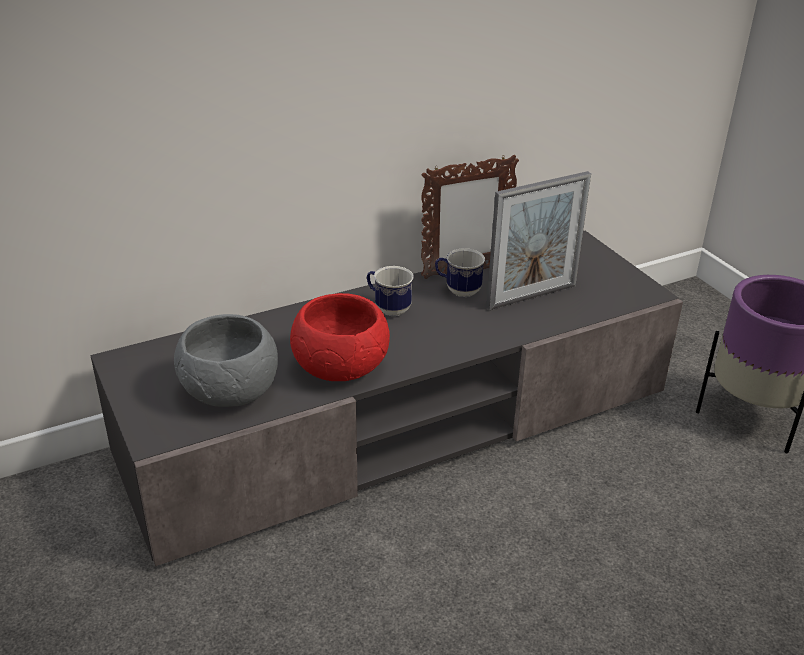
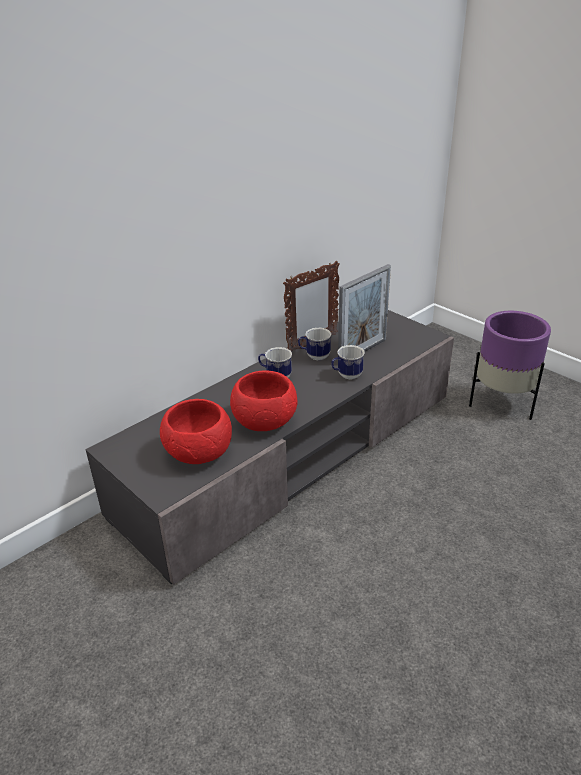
camera: 15 degrees left, 0 degrees up
(229, 391) = (198, 452): grey bowl -> red bowl
(489, 327) = (346, 376): none -> mug

